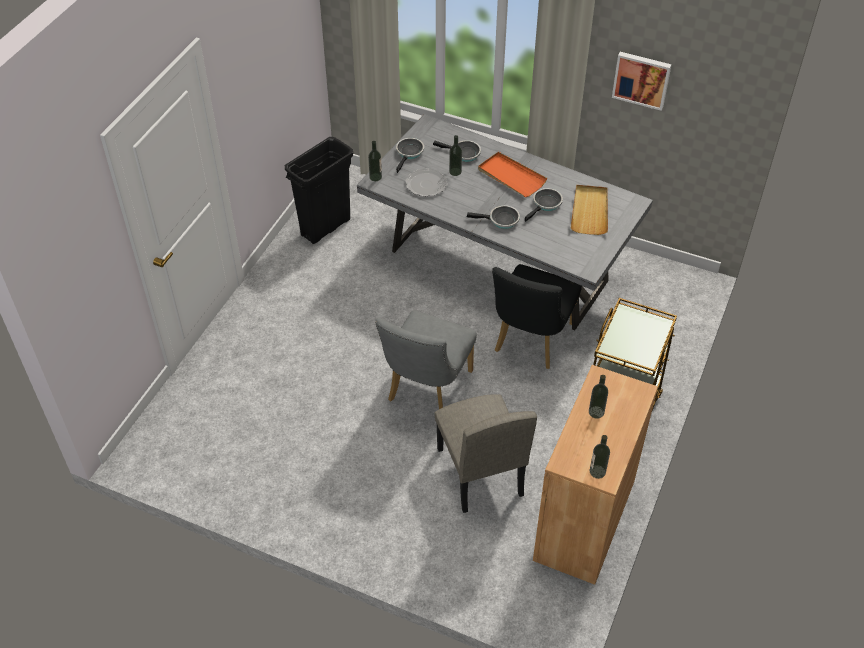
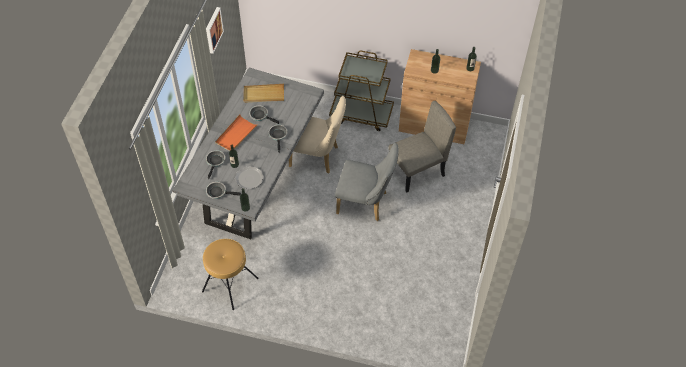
camera: 100 degrees left, 5 degrees up
(326, 227) = (230, 284): black trash can -> brown stool
(530, 341) = (317, 157): black chair -> beige chair

